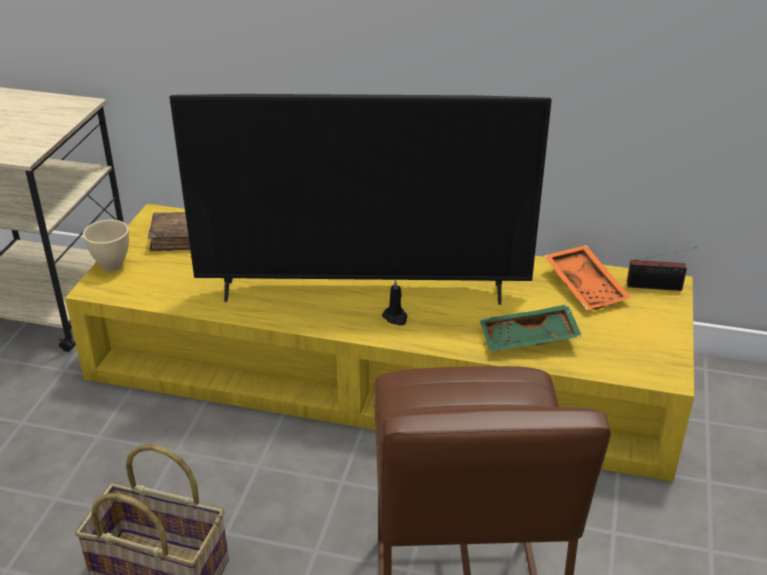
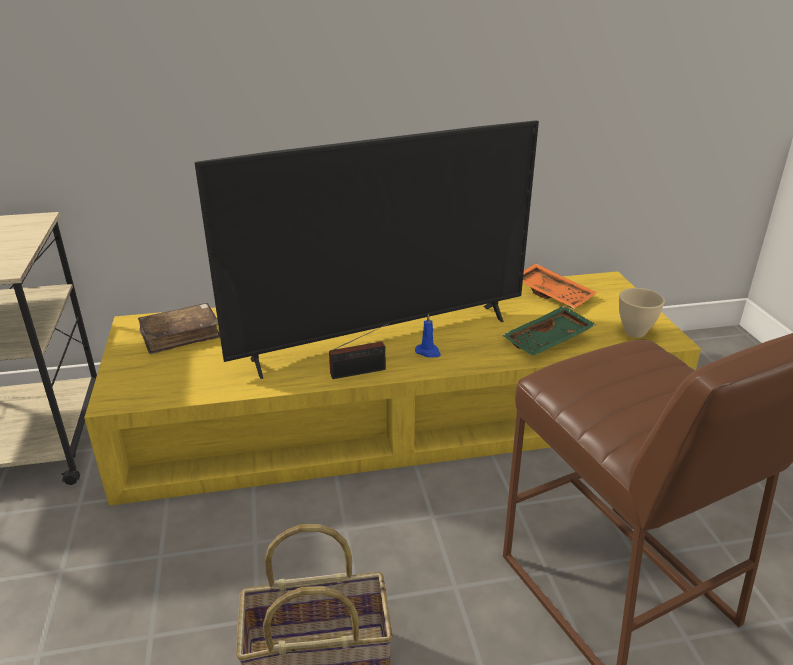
camera: 25 degrees left, 5 degrees down
(113, 265) = (119, 375): beige bowl -> beige bowl (635, 332)
(395, 317) = (428, 352): black candle -> blue candle
(657, 287) = (602, 283): radio -> radio (361, 372)

